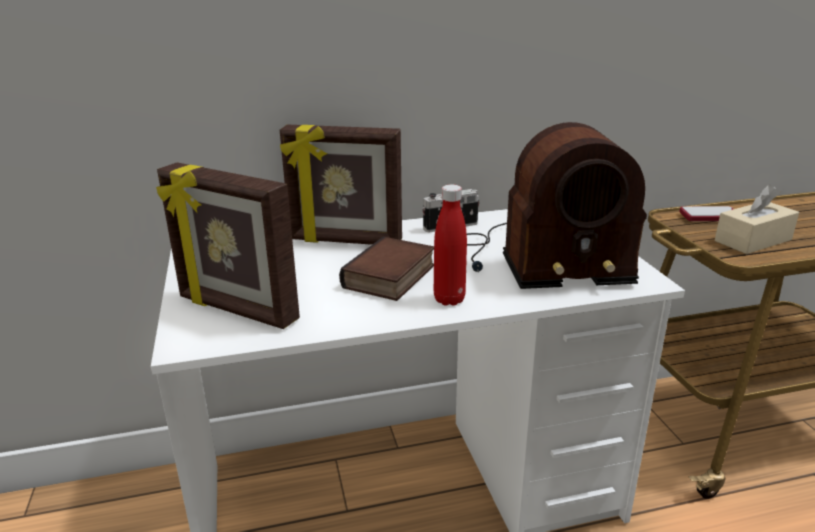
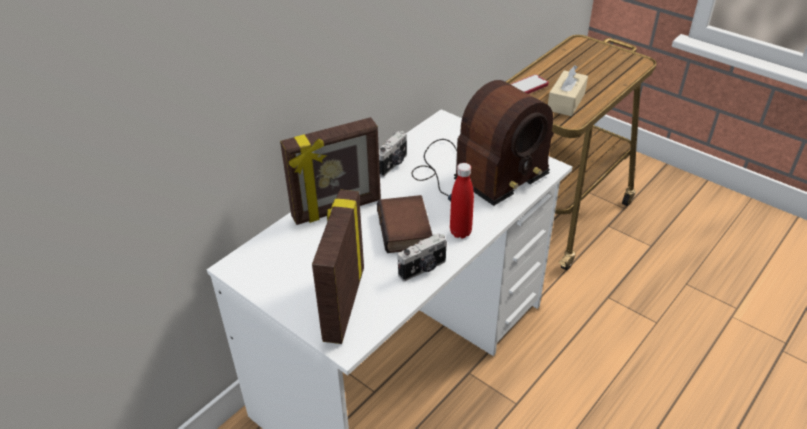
camera: 35 degrees left, 15 degrees up
(236, 310) = (342, 303): picture frame -> picture frame turned 105 degrees clockwise
(360, 314) = (423, 269): none -> camera

